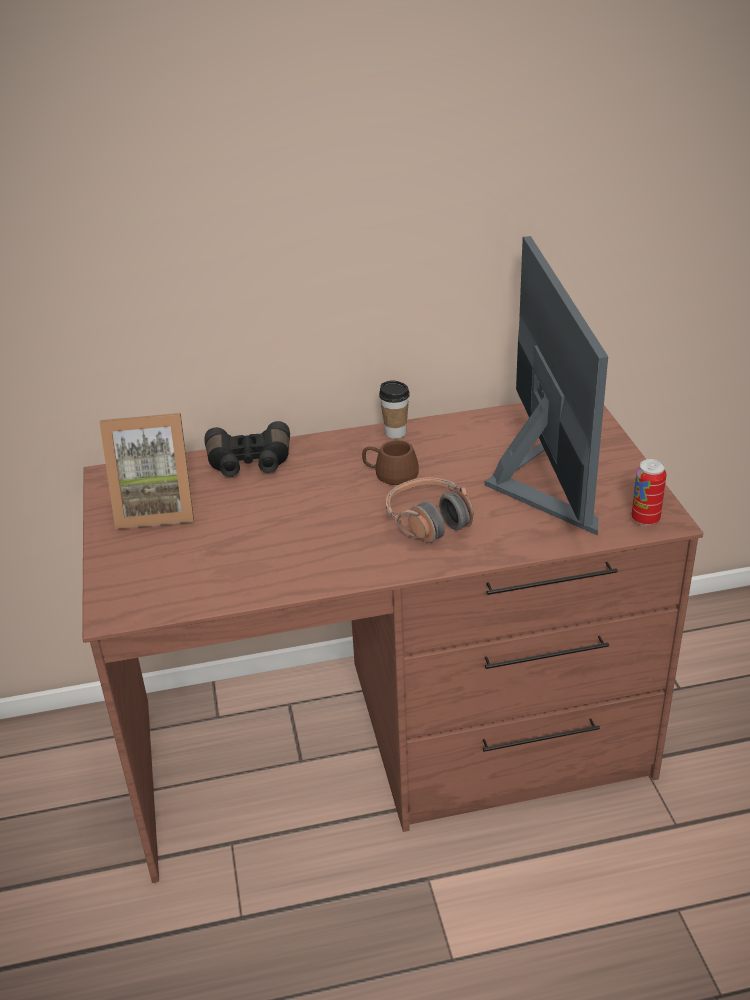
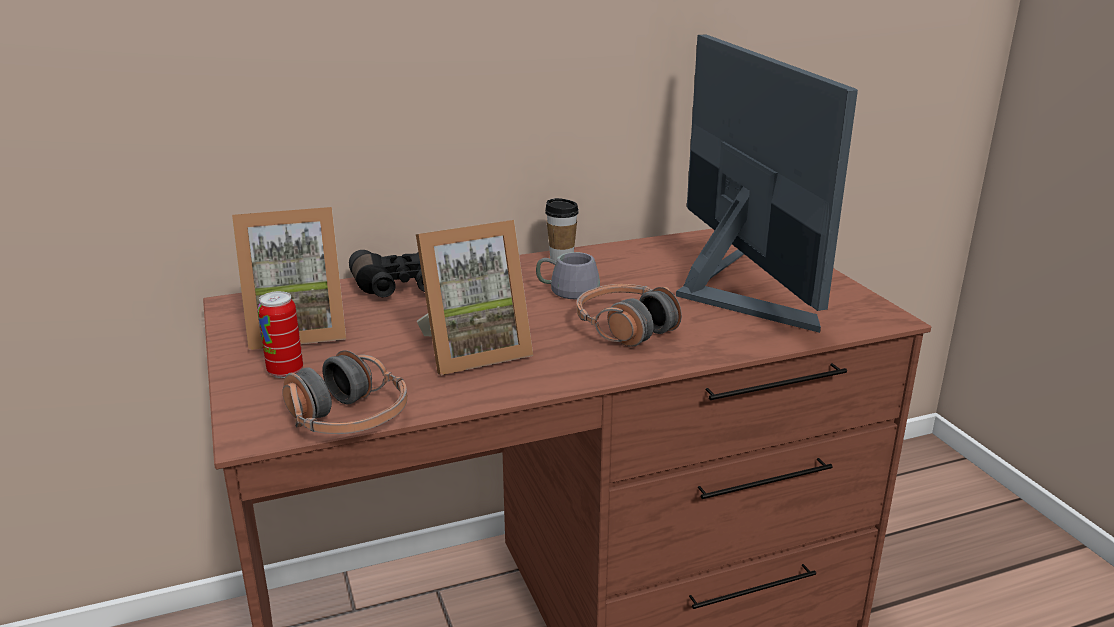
camera: 10 degrees left, 10 degrees down
(184, 604) = (348, 419): none -> headphones
(294, 539) = (473, 350): none -> picture frame
(391, 471) = (568, 288): brown mug -> grey mug
(645, 519) = (864, 317): can -> can (285, 371)

